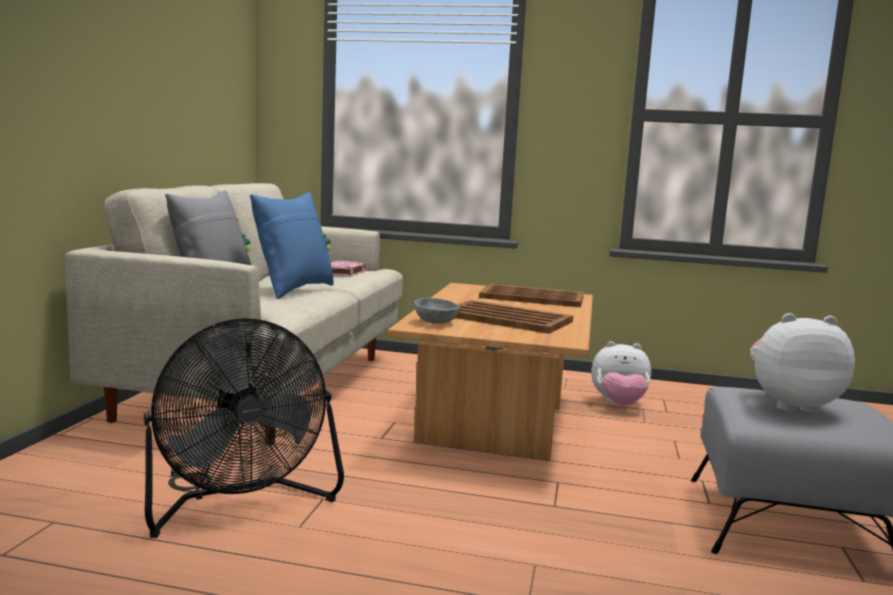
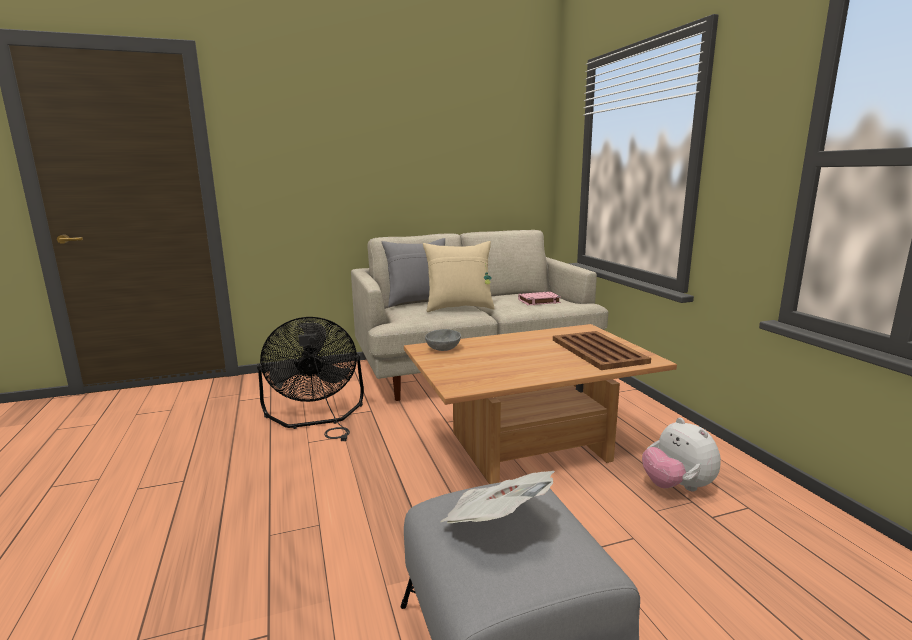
camera: 60 degrees right, 5 degrees up
(232, 503) = (318, 419): black fan -> black fan turned 135 degrees clockwise
(294, 290) = (459, 308): blue pillow -> beige pillow
(505, 318) = (498, 360): brown tray -> none
(790, 405) = (496, 522): plush toy -> newspaper

